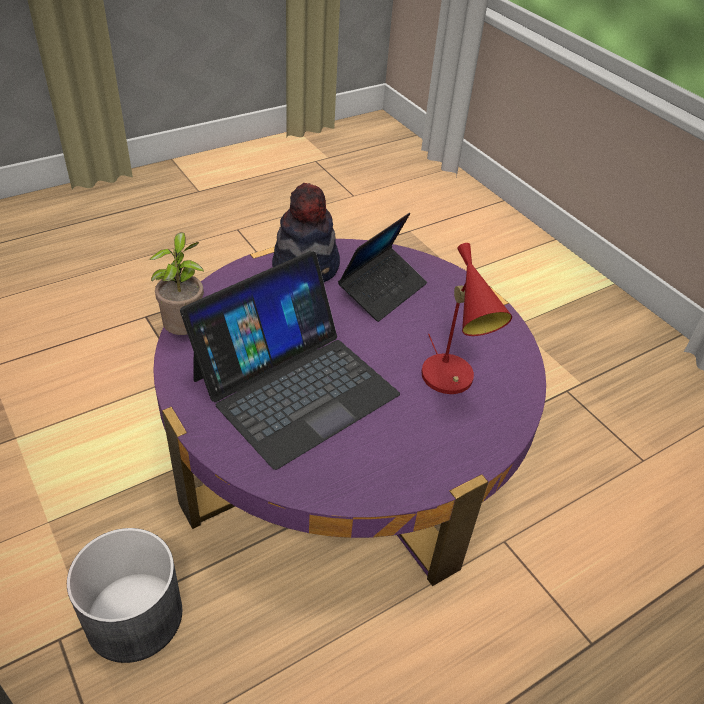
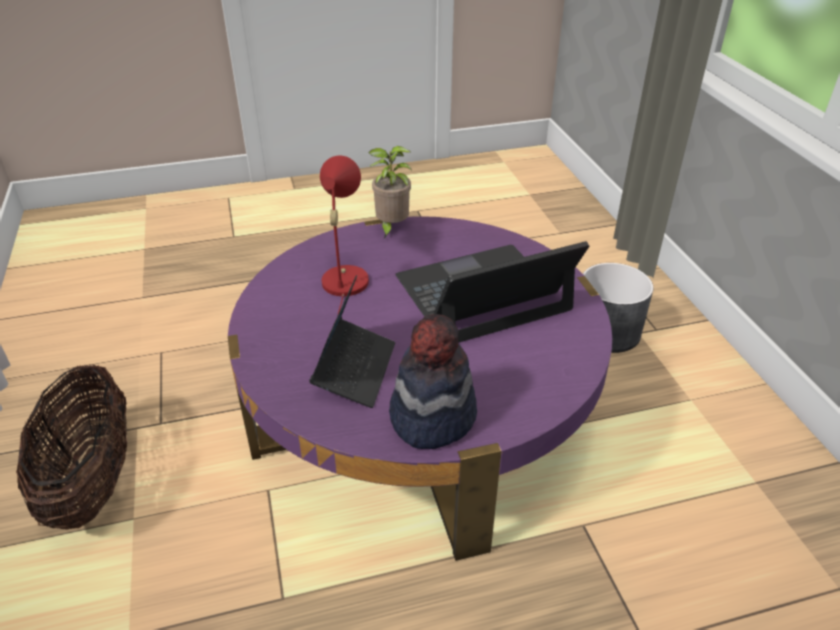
camera: 160 degrees left, 5 degrees down
(186, 332) = (582, 355): potted plant -> potted plant (391, 228)
(382, 290) = (355, 369): laptop -> laptop turned 135 degrees clockwise
(569, 341) = (93, 480): none -> basket

